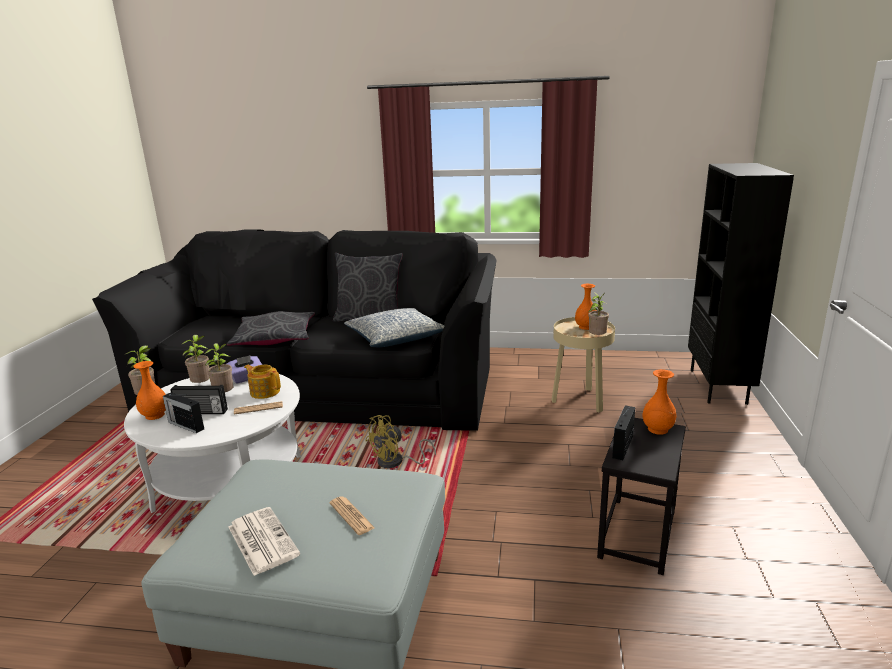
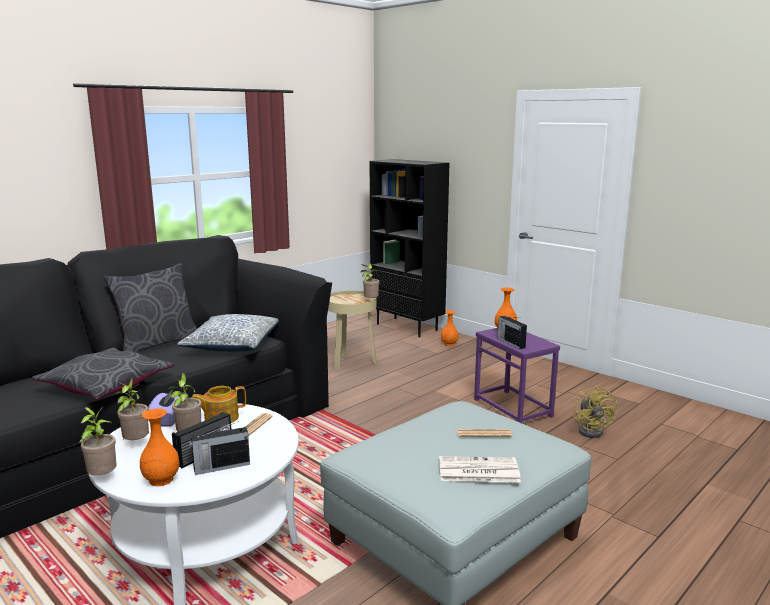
camera: 55 degrees left, 5 degrees down
(396, 462) = (315, 451): yellow fan -> yellow fan (593, 430)
(586, 327) = (348, 298): orange vase -> orange vase (449, 344)
(638, 534) = (513, 408): black side table -> purple side table

